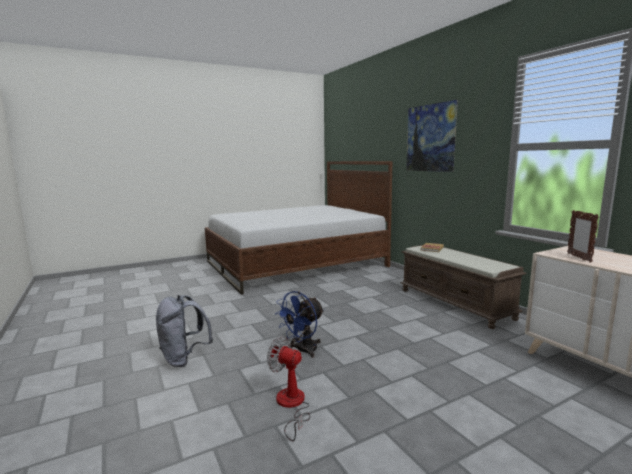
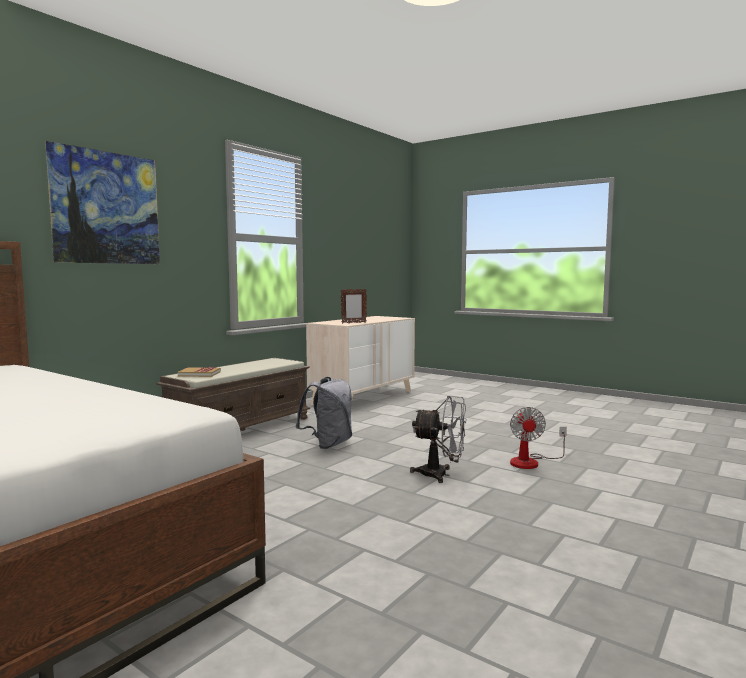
camera: 115 degrees left, 5 degrees down
(184, 358) = (557, 533): grey backpack -> grey backpack (328, 444)
(303, 351) = (441, 475): blue fan -> grey fan

